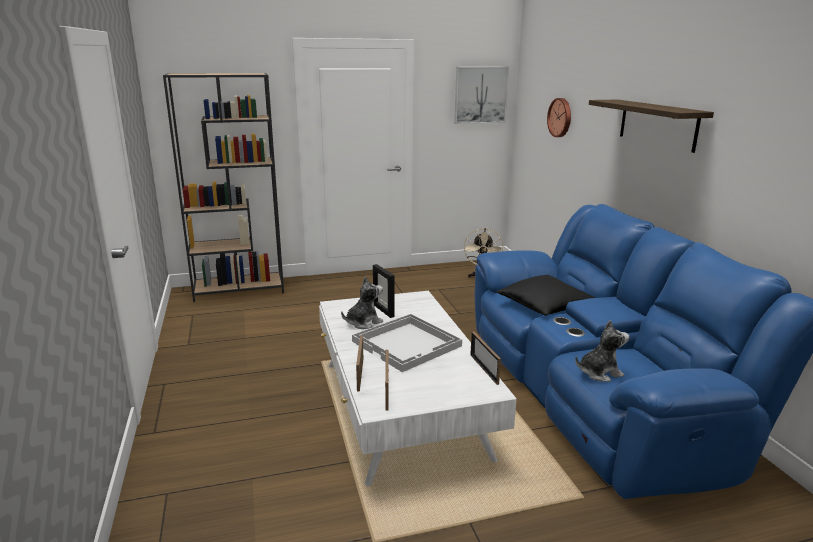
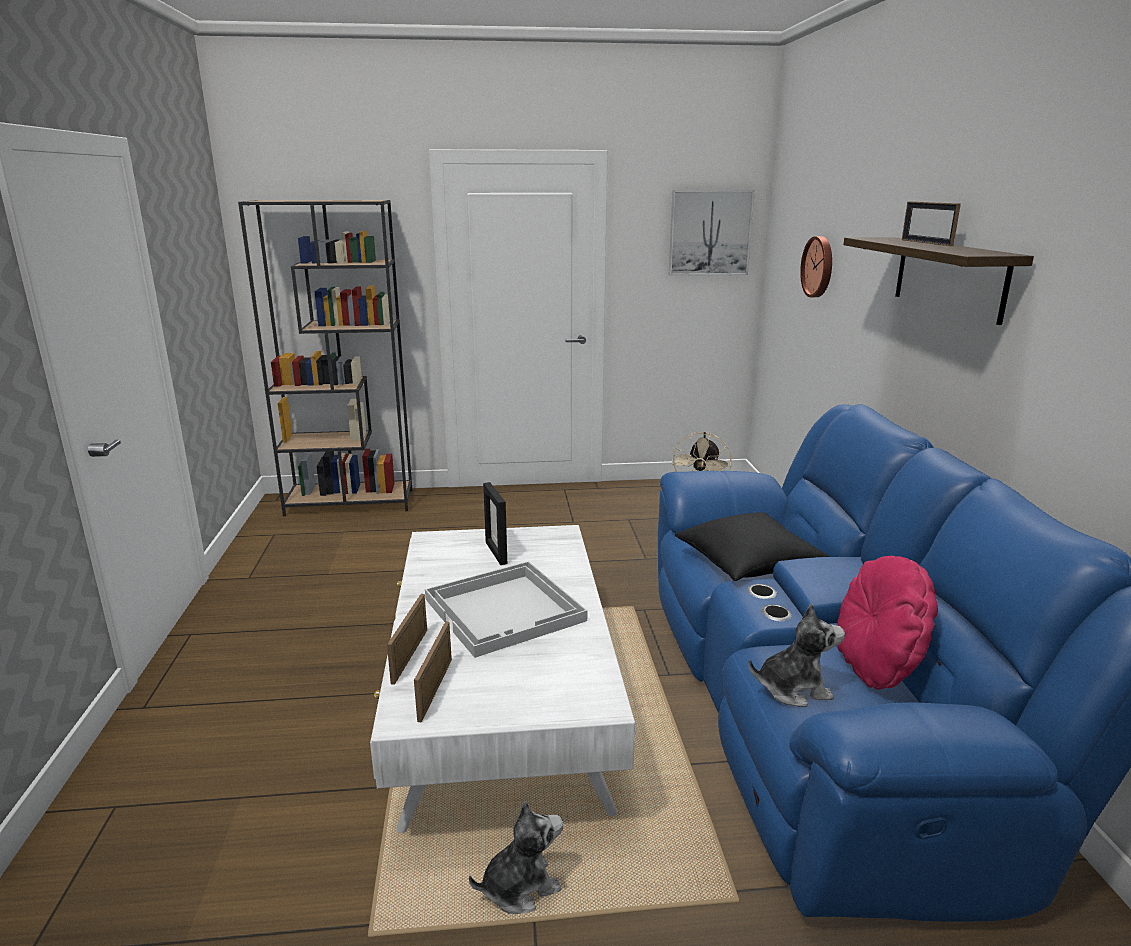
camera: 10 degrees right, 0 degrees up
(363, 322) = (457, 570): plush toy -> plush toy (520, 887)
(484, 369) = (604, 664): picture frame -> picture frame (926, 243)
(640, 359) = (876, 669): none -> pink pillow

